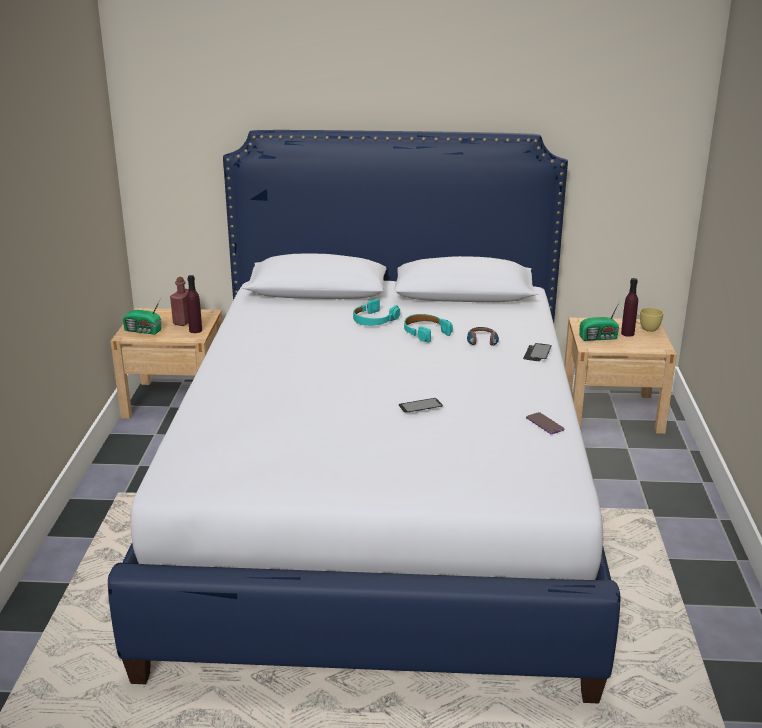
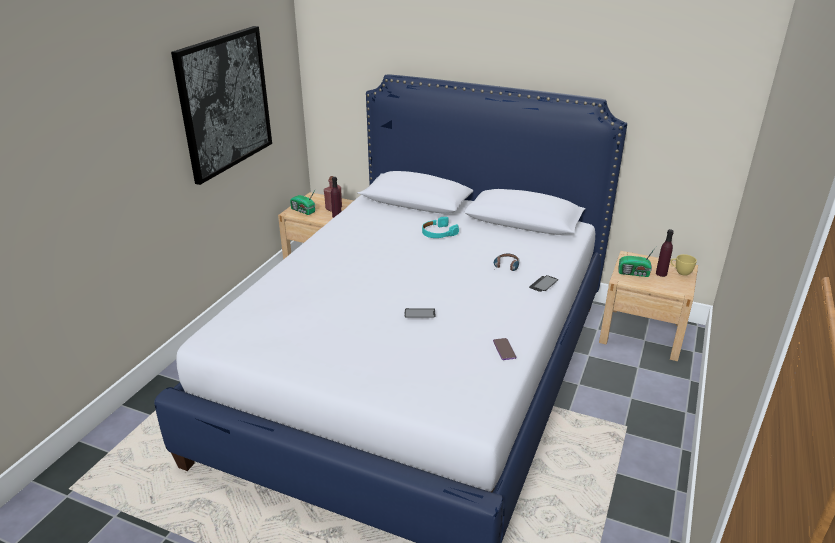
camera: 20 degrees right, 5 degrees up
(55, 182) = (225, 102): none -> picture
(425, 332) = (469, 250): turquoise headphones -> none

